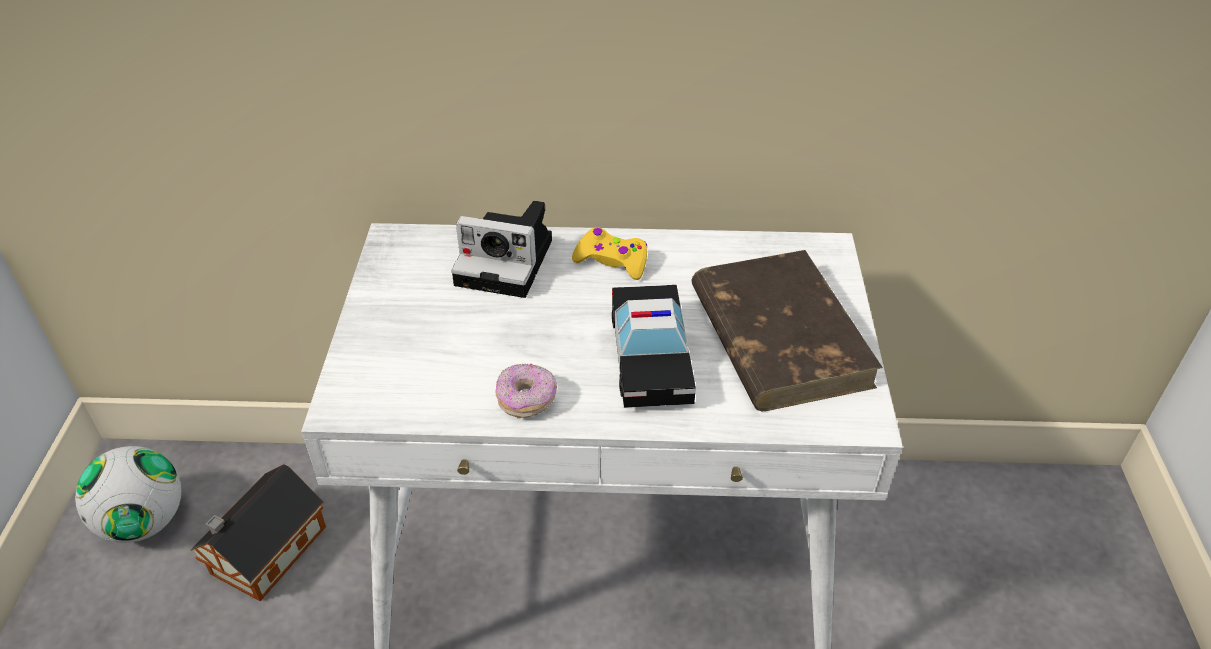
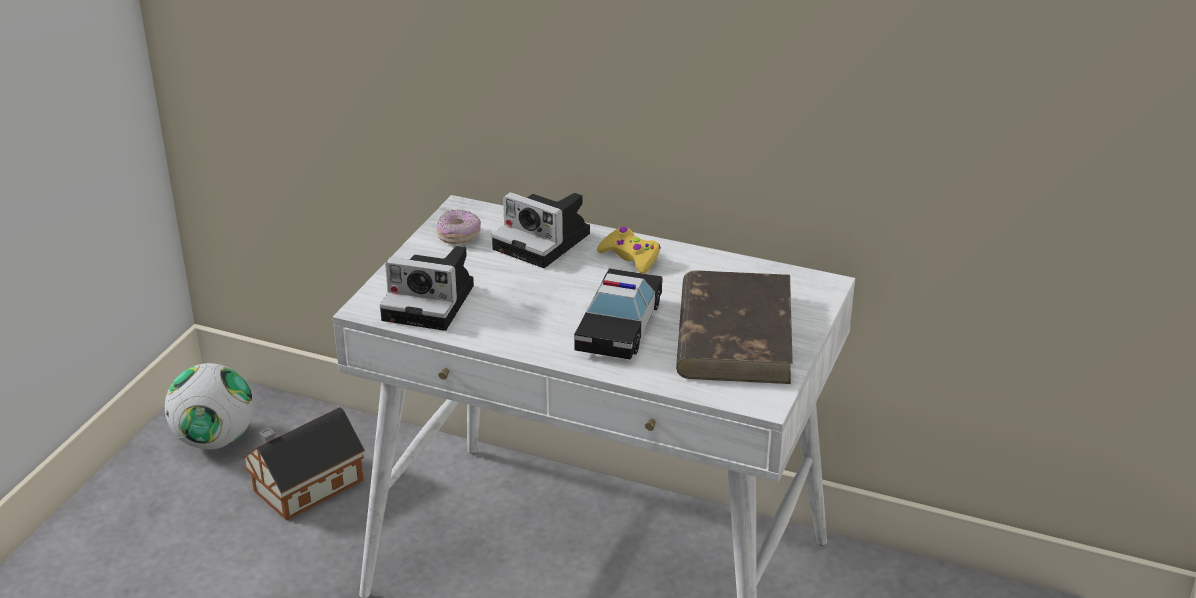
camera: 20 degrees right, 10 degrees down
(418, 378) = (432, 302): none -> camera
(526, 399) = (506, 332): donut -> donut (459, 236)

